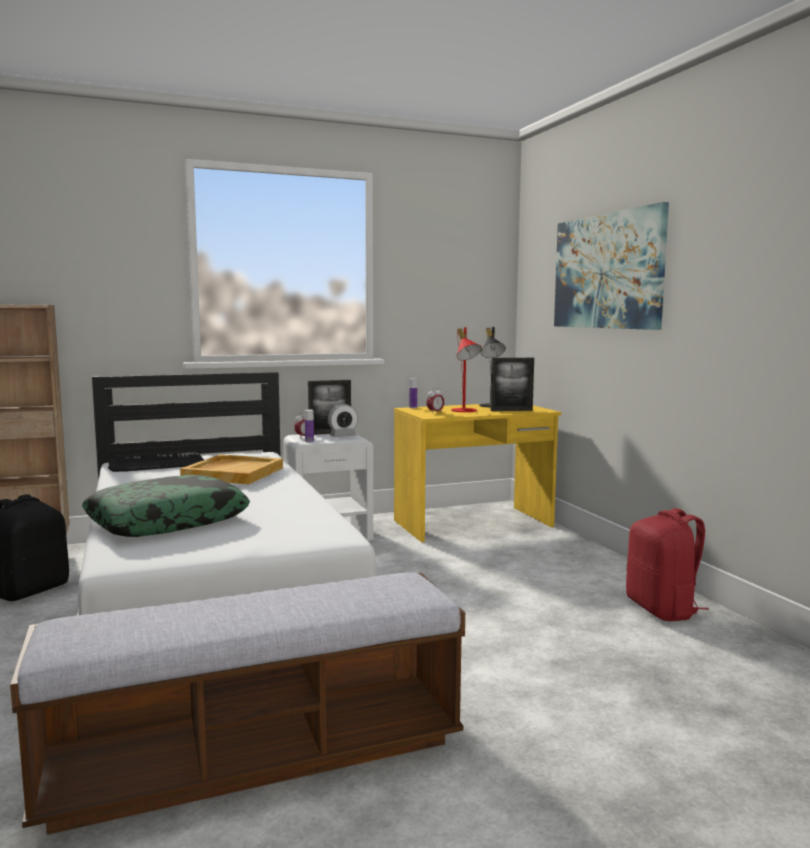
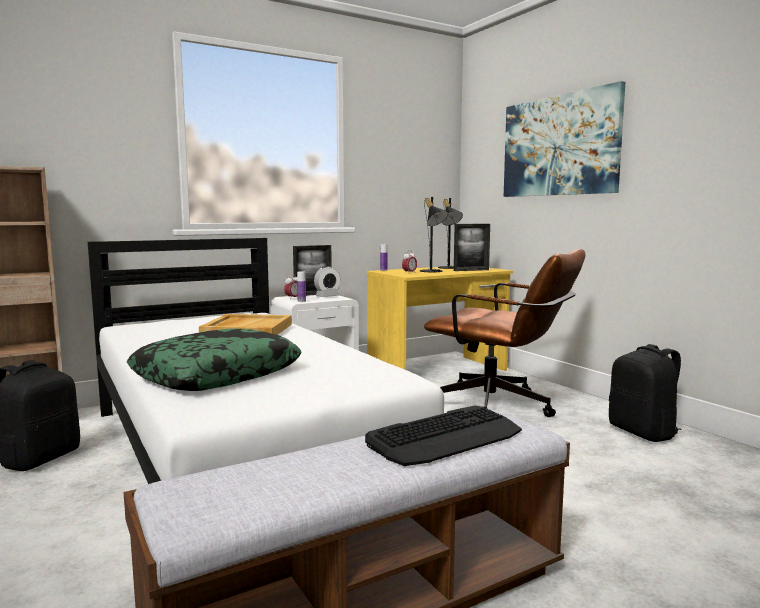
camera: 10 degrees left, 0 degrees up
(157, 464) = (162, 326): keyboard -> keyboard (445, 437)
(465, 411) = (433, 271): red table lamp -> black table lamp
(516, 571) = (501, 409): none -> brown office chair
(663, 609) = (643, 432): red backpack -> black backpack

